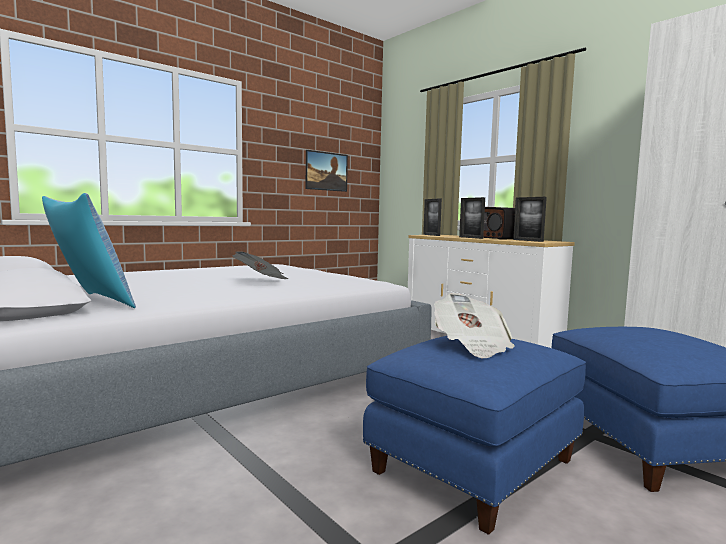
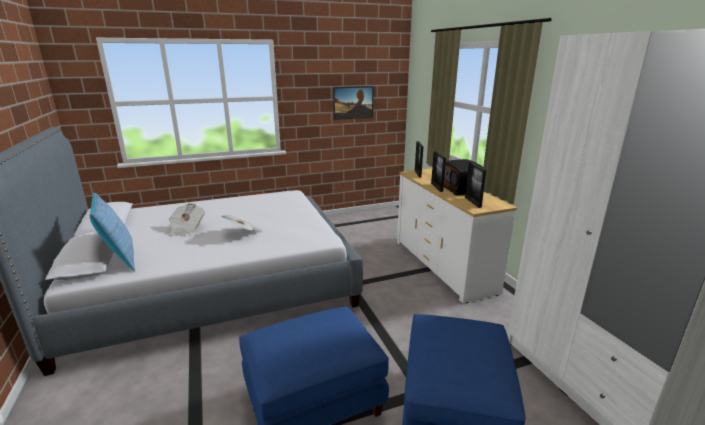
camera: 20 degrees right, 15 degrees up
(471, 346) = (300, 338): newspaper -> newspaper (186, 228)

